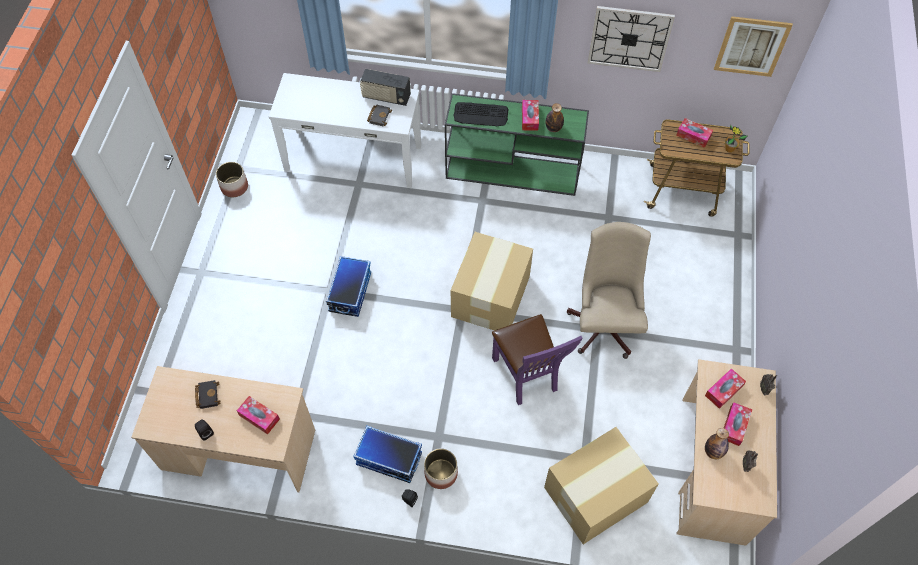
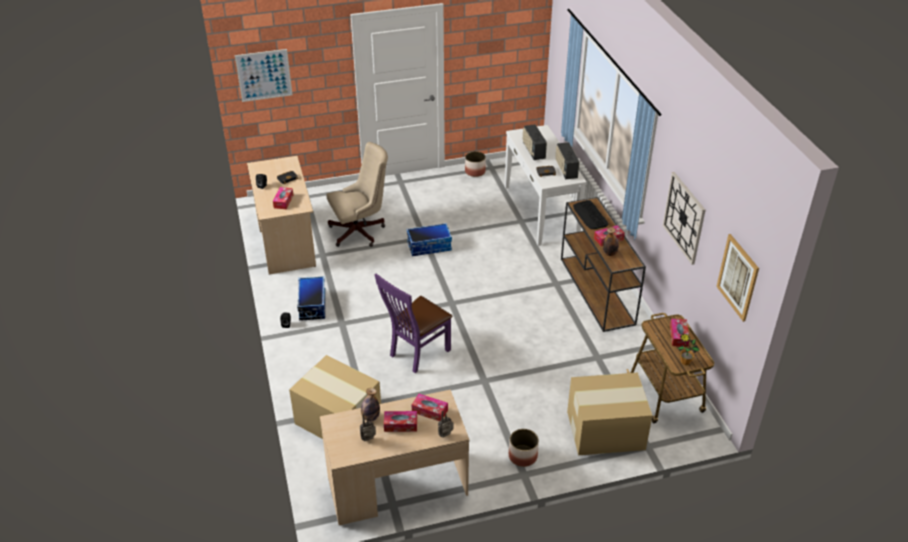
camera: 65 degrees right, 20 degrees down
(49, 332) = (264, 75): none -> picture
(329, 109) = (533, 151): none -> radio
(441, 474) = (314, 333): planter -> planter (522, 456)
(489, 297) = (472, 313): cardboard box -> cardboard box (604, 430)
(514, 171) = (597, 291): green console table -> brown console table
(604, 322) = (494, 383): beige office chair -> beige office chair (361, 231)

